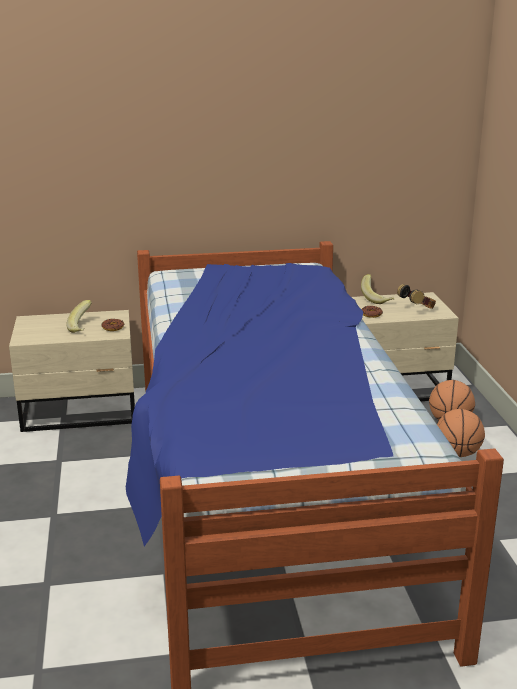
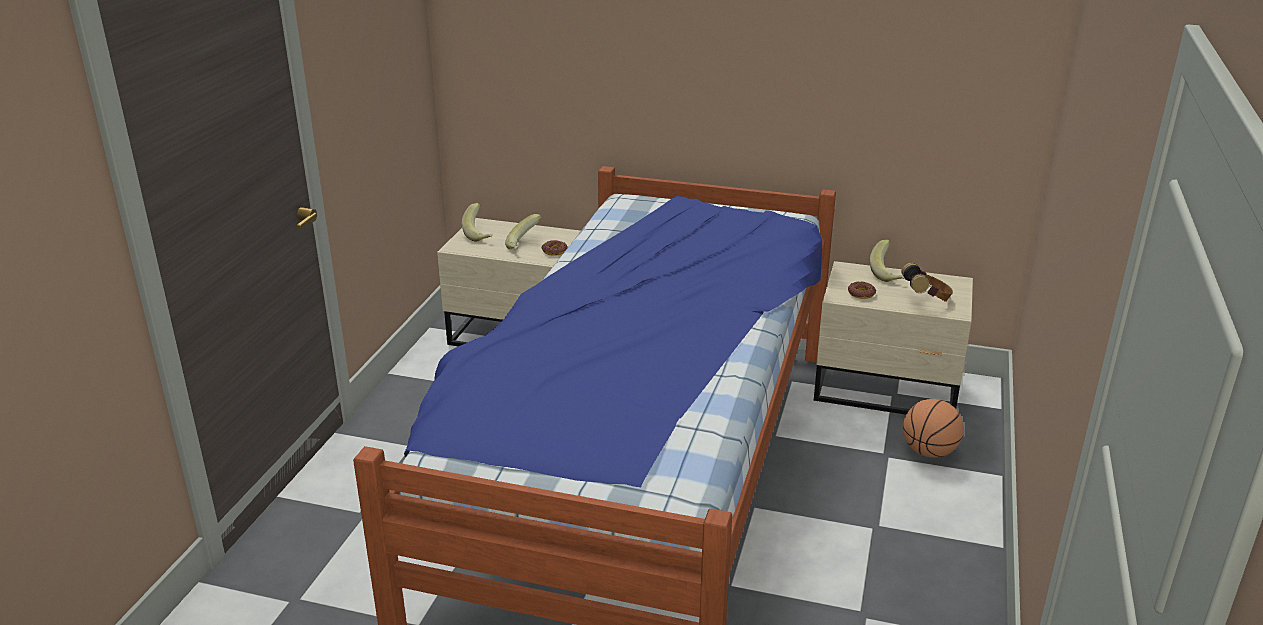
camera: 25 degrees right, 5 degrees up
(36, 327) = (480, 234): none -> banana
(457, 453) = (904, 495): basketball -> none

